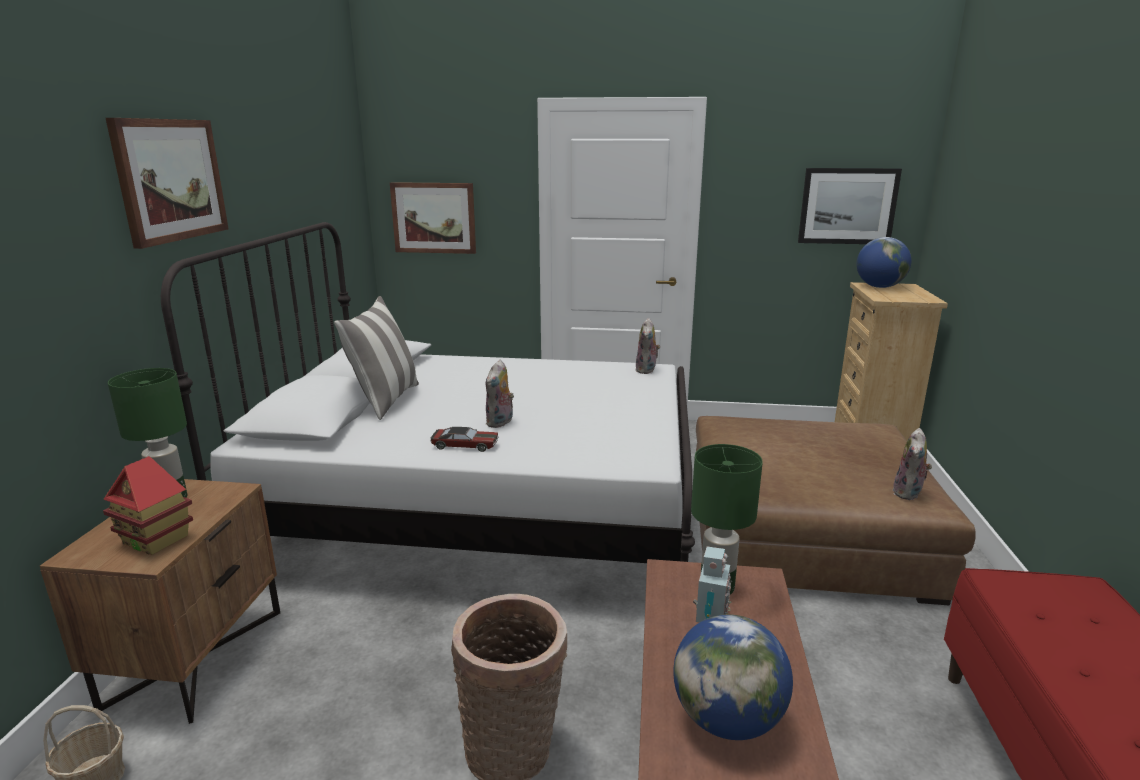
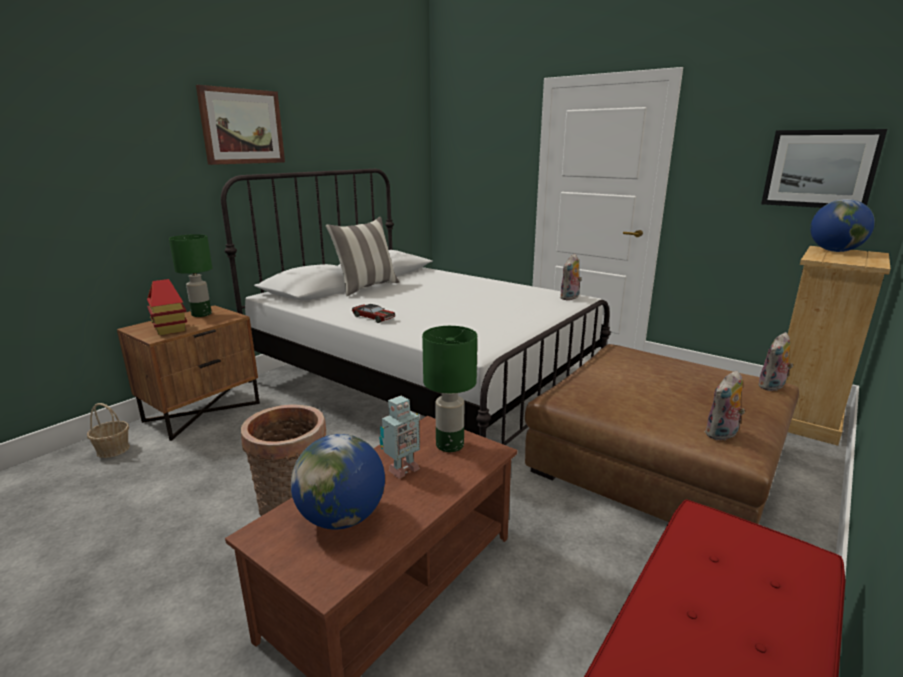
camera: 30 degrees right, 0 degrees up
(434, 218) = (468, 173): picture -> none
(500, 423) = (414, 310): plush toy -> plush toy (772, 387)

